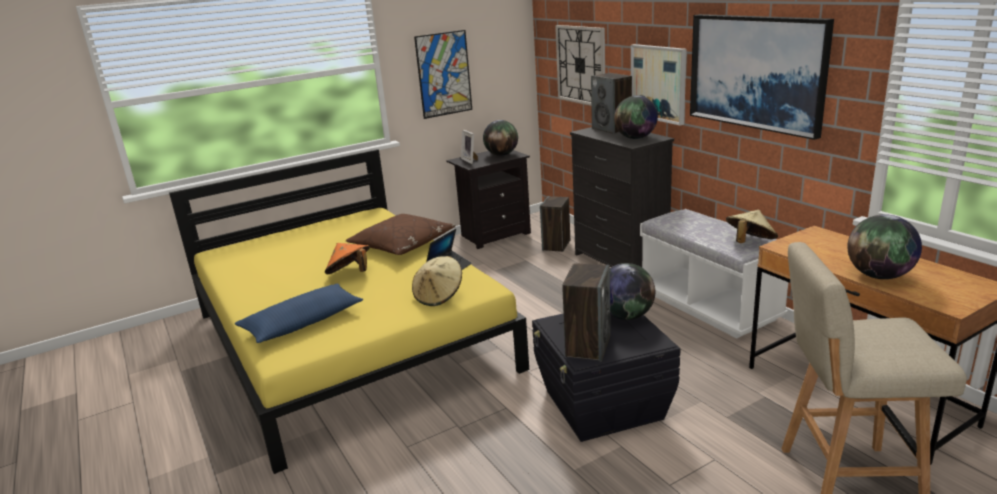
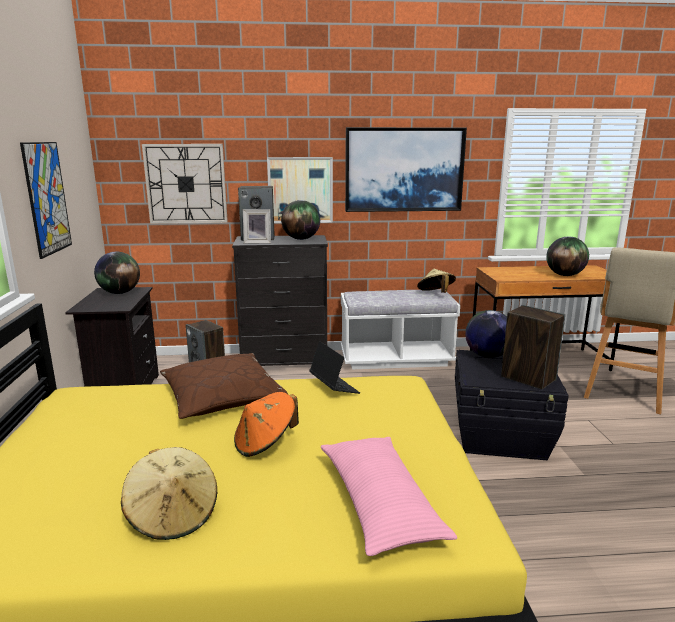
camera: 65 degrees left, 5 degrees down
(303, 323) = (379, 503): blue pillow -> pink pillow
(439, 296) = (396, 405): beige hat -> beige hat (173, 515)
(471, 160) = (101, 304): picture frame -> picture frame (258, 242)

